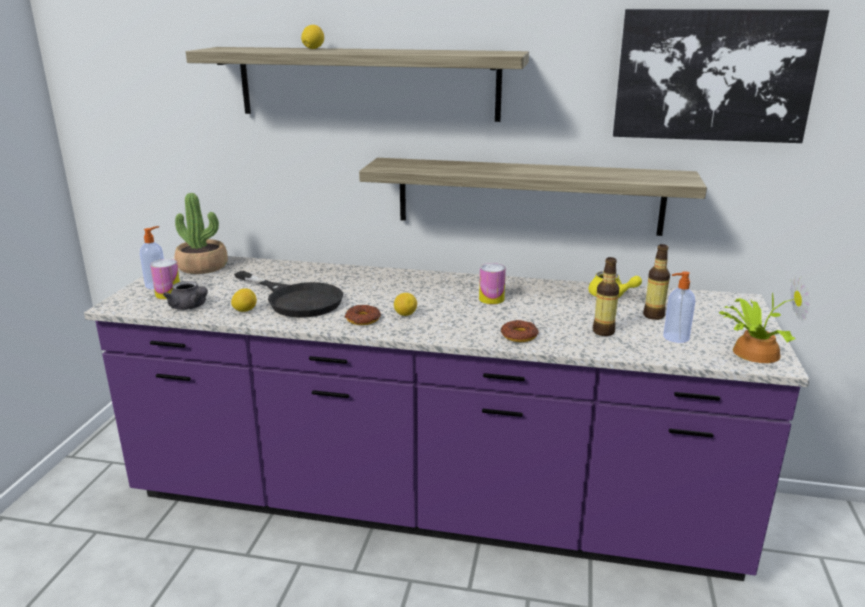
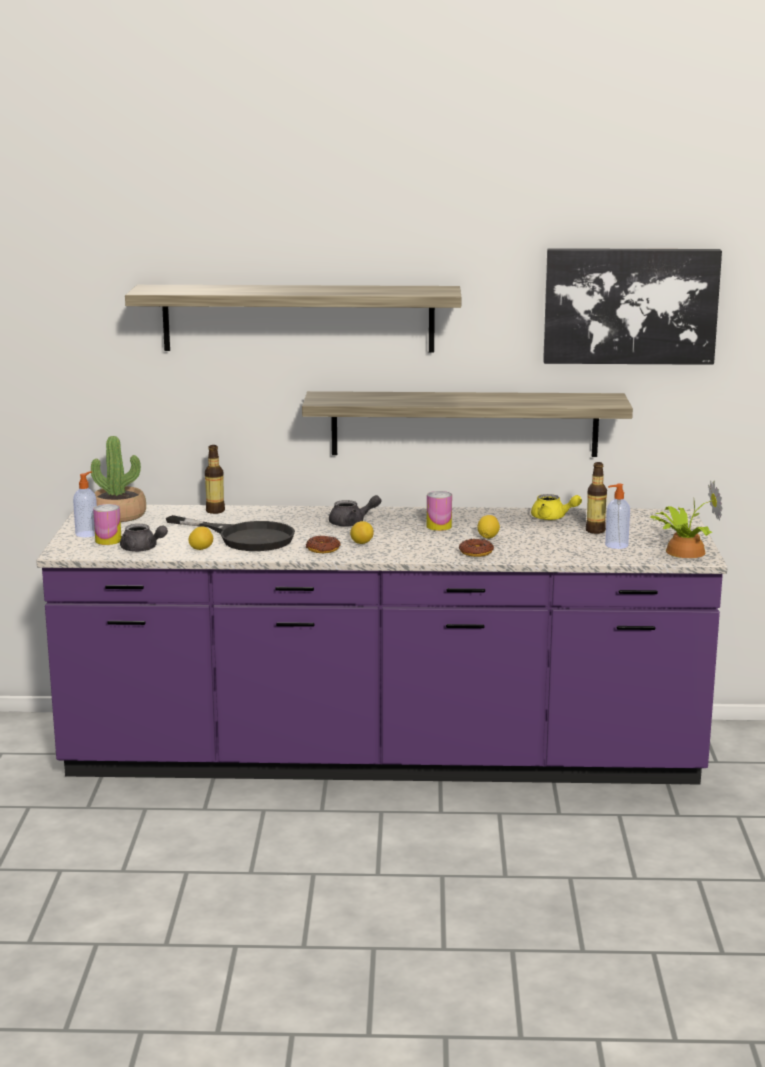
camera: 10 degrees left, 5 degrees down
(313, 48) = (247, 287): lemon -> lemon (488, 537)
(408, 289) = (352, 523): none -> grey teapot
(603, 332) = (551, 545): bottle -> bottle (215, 511)

